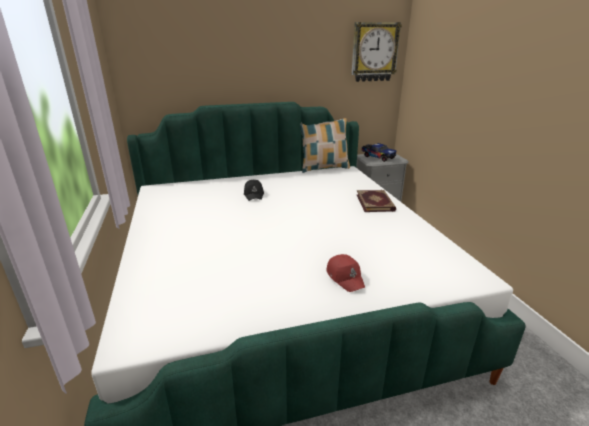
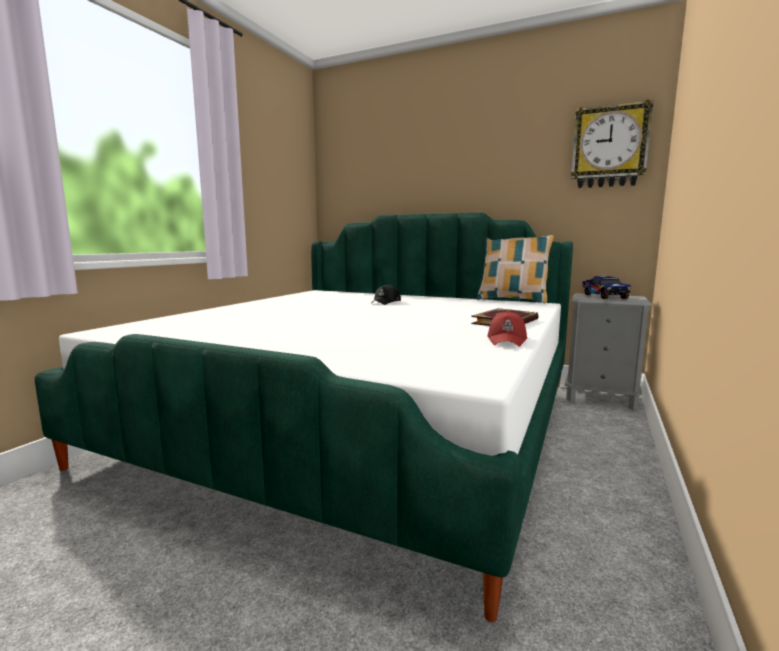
camera: 40 degrees right, 15 degrees down
(345, 277) = (318, 345): red cap -> red cap (507, 340)

